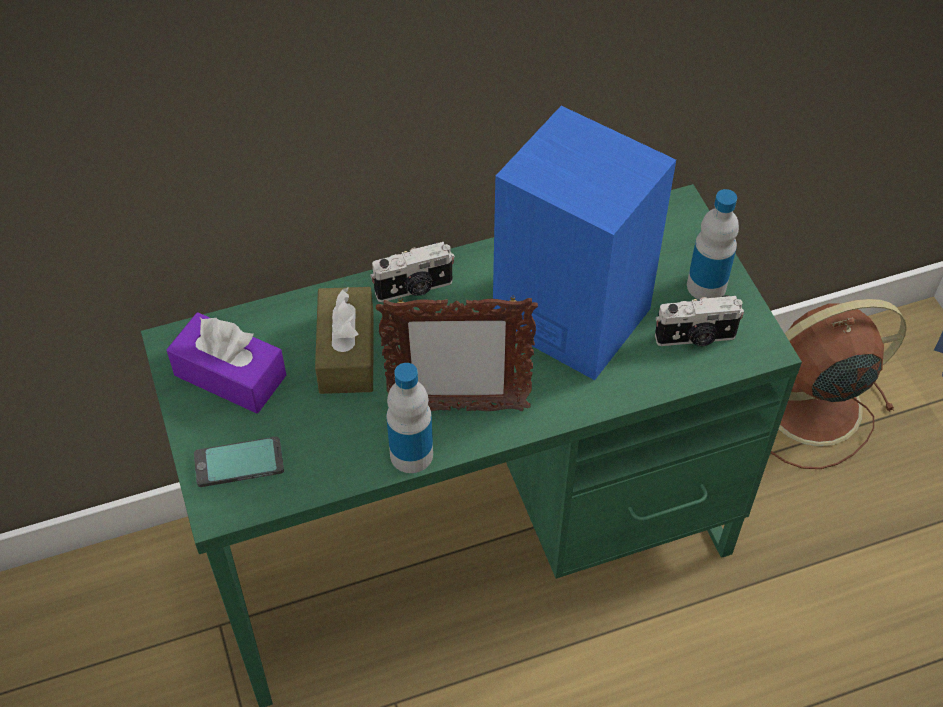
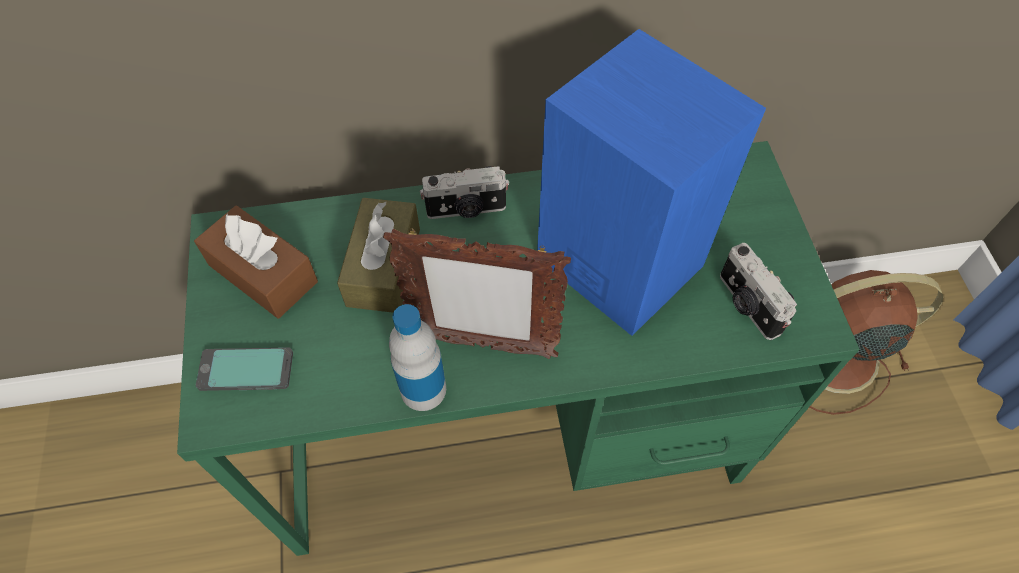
camera: 10 degrees right, 5 degrees up
(230, 375) = (263, 273): purple tissue box -> brown tissue box
(696, 338) = (747, 305): camera -> camera turned 60 degrees clockwise
(706, 286) = (766, 249): bottle -> none

